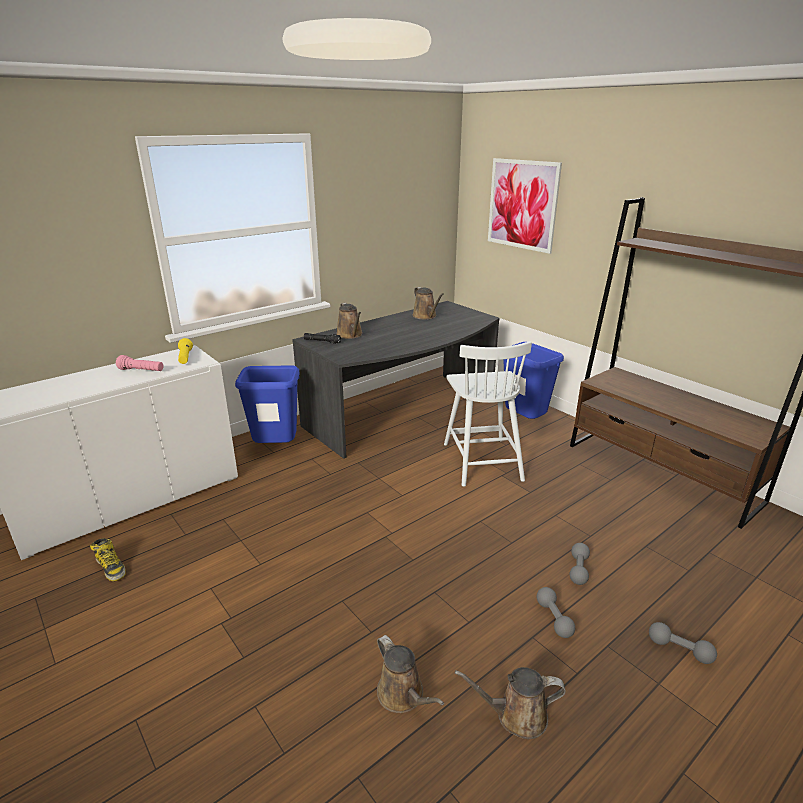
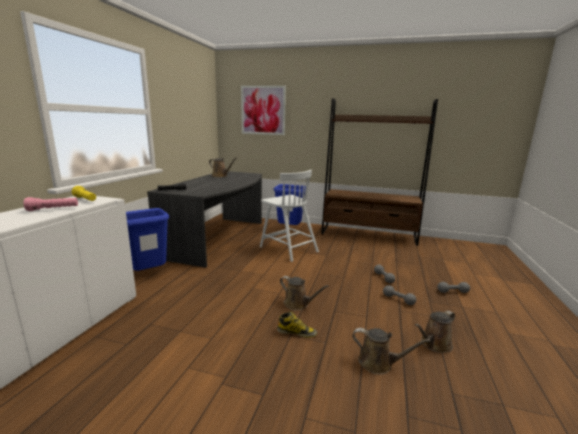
camera: 35 degrees left, 10 degrees down
(111, 567) = (70, 393): boot -> boot (297, 332)
(350, 335) = (187, 186): brown watering can -> brown watering can (298, 304)

